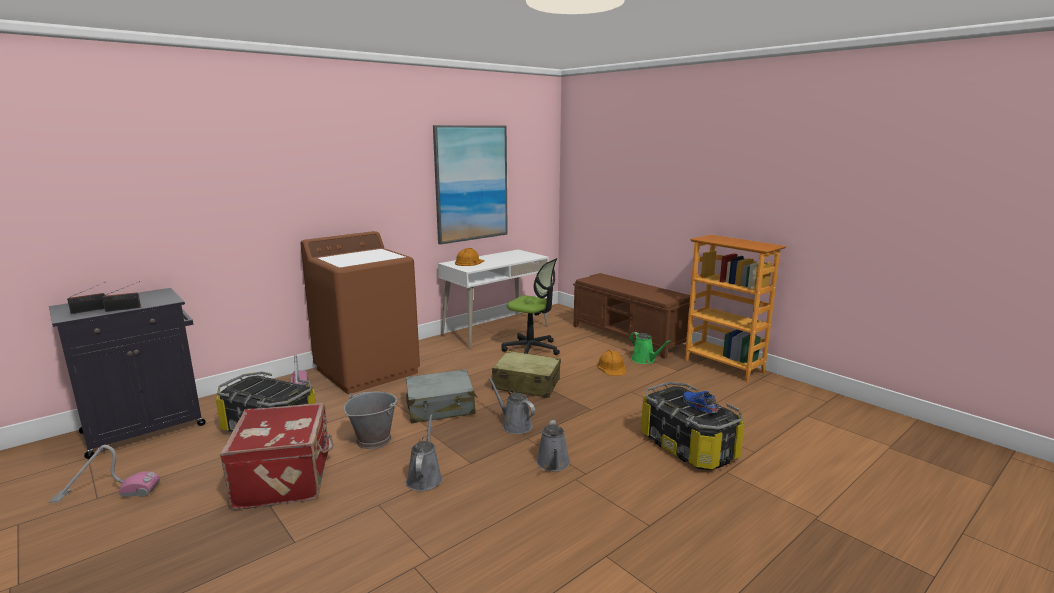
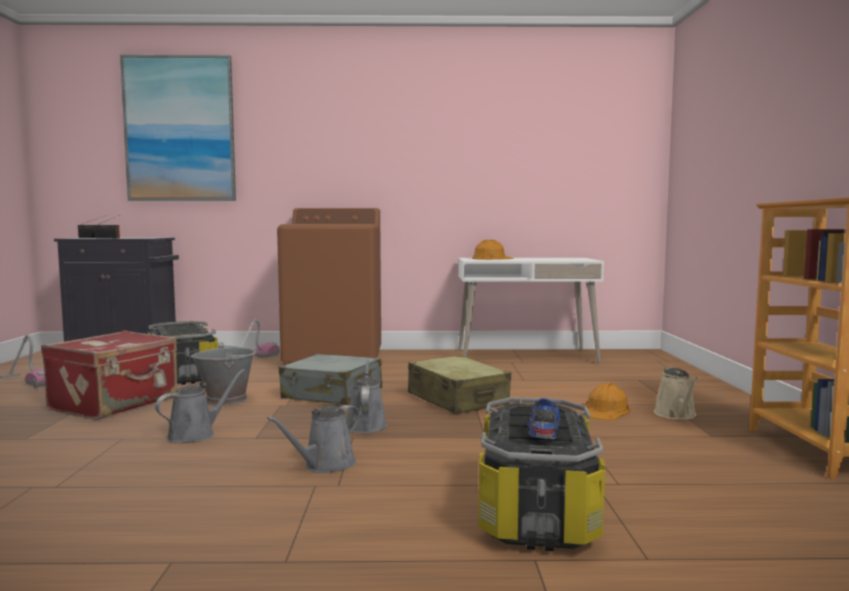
camera: 40 degrees right, 10 degrees down
(471, 183) = (515, 164): picture -> picture (180, 129)
(531, 349) = (533, 376): office chair -> none
(629, 337) = (702, 391): brown bench -> none
(644, 360) = (676, 415): green watering can -> beige watering can

